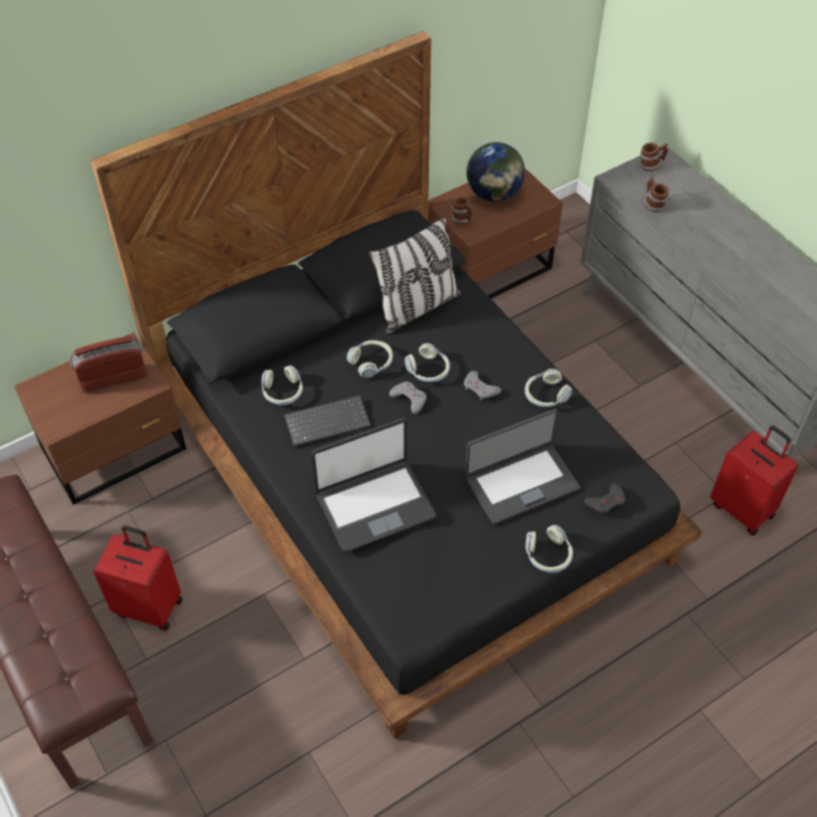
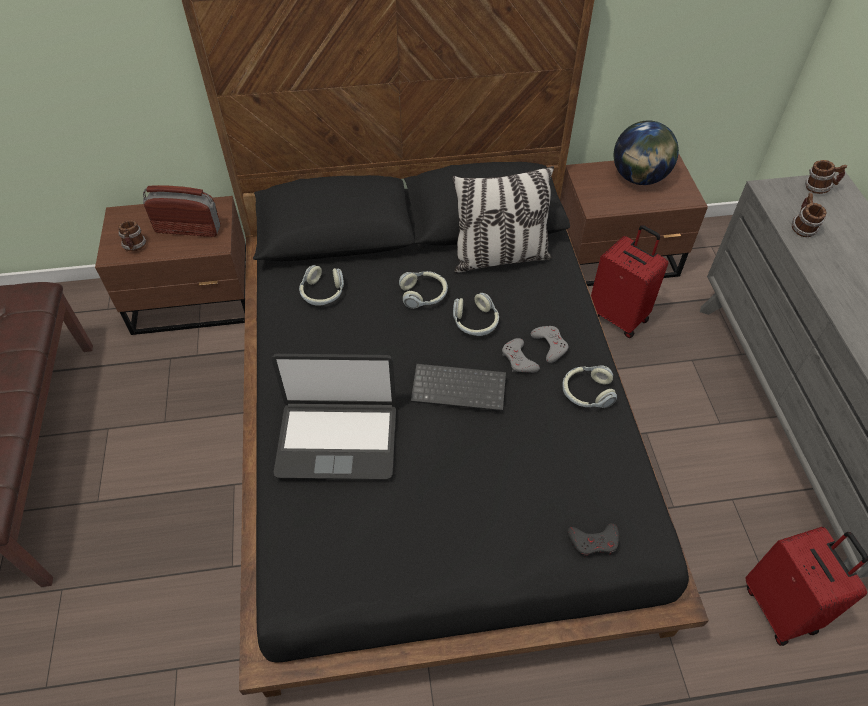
camera: 25 degrees right, 0 degrees up
(150, 606) = (132, 452): red suitcase -> red suitcase (619, 316)
(328, 421) = (346, 335): keyboard -> keyboard (460, 387)
(409, 399) = (439, 343): grey game controller -> grey game controller (550, 345)
(463, 220) = (593, 192): mug -> mug (135, 247)
(521, 482) = (508, 478): laptop -> none
(548, 555) = (493, 577): headphones -> none

